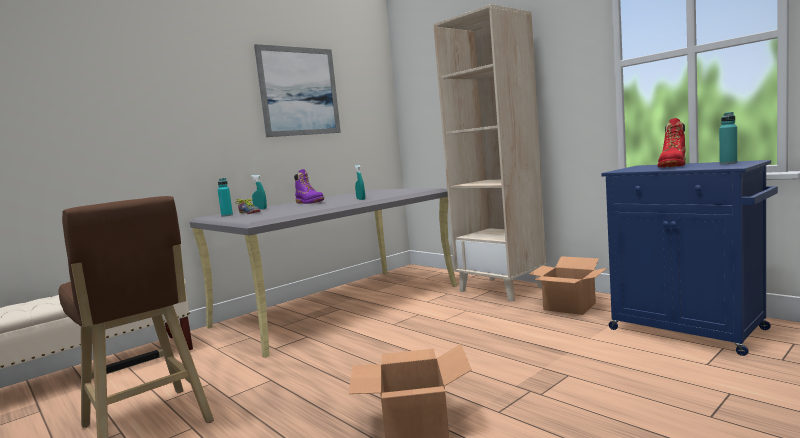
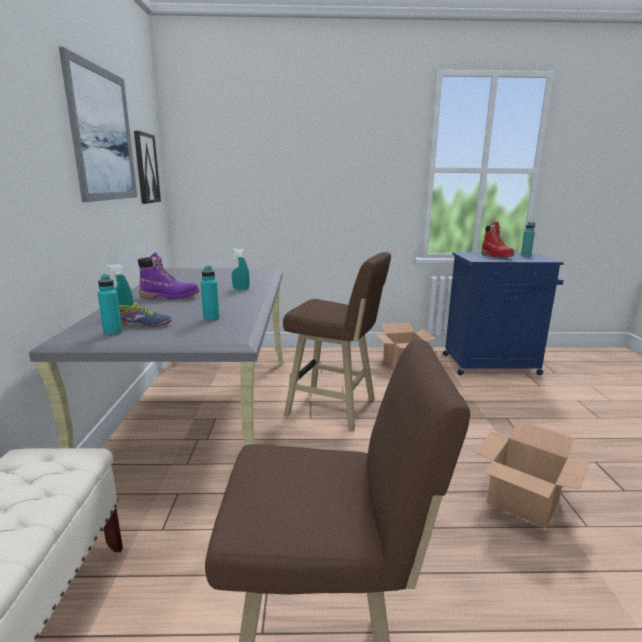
camera: 50 degrees left, 10 degrees up
(282, 212) = (211, 318): none -> turquoise bottle
(362, 110) = (146, 168): none -> picture
(423, 323) = (335, 409): none -> brown stool
(502, 289) = (327, 358): beige bookcase -> none

